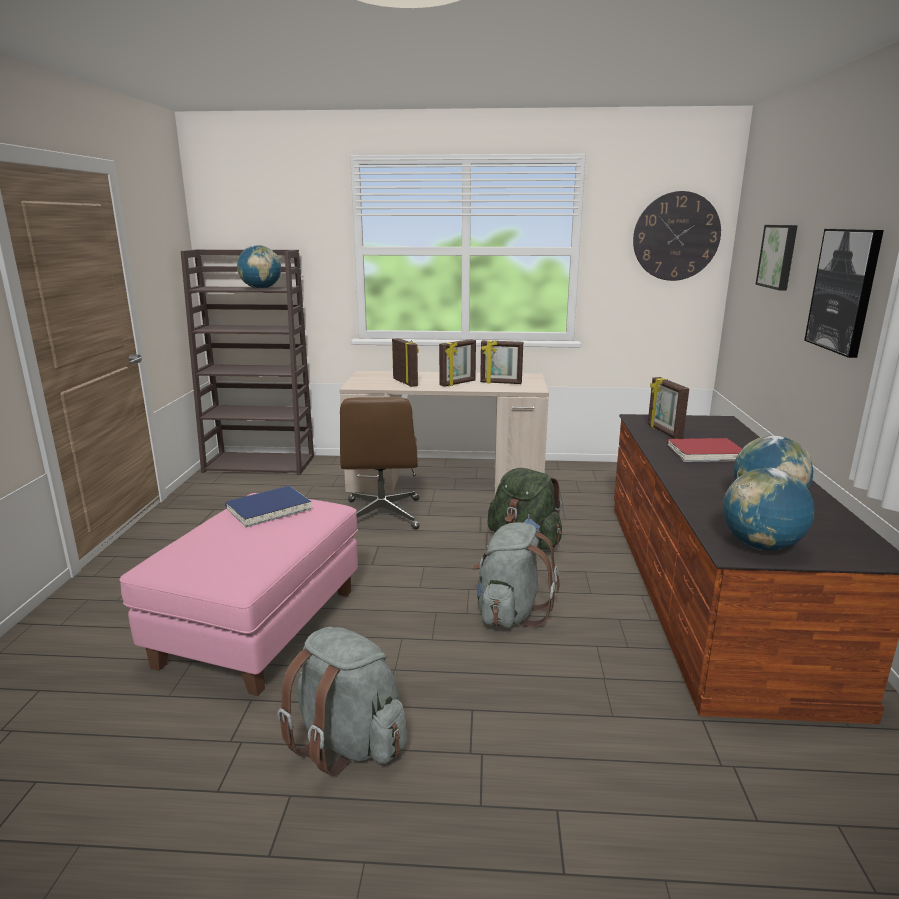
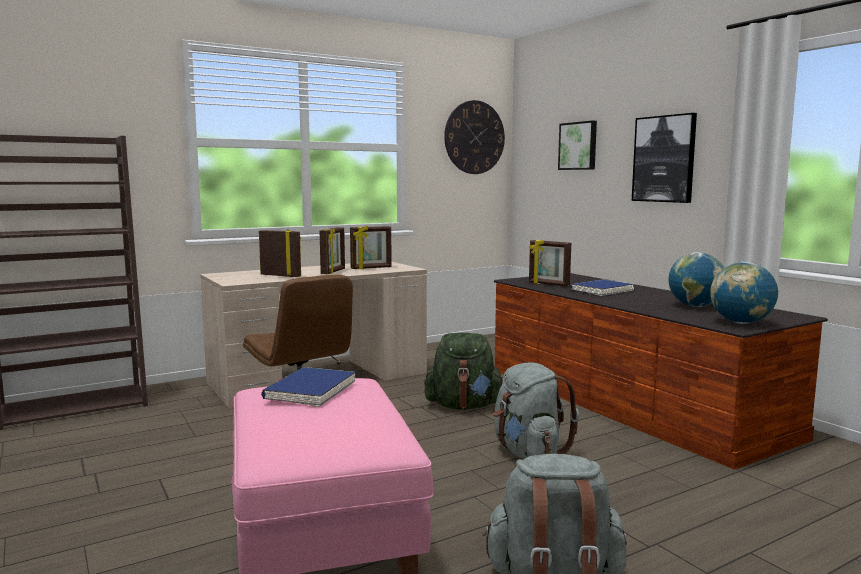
camera: 35 degrees left, 10 degrees down
(261, 289) = (83, 181): globe -> none
(705, 453) = (601, 290): red book -> blue book

